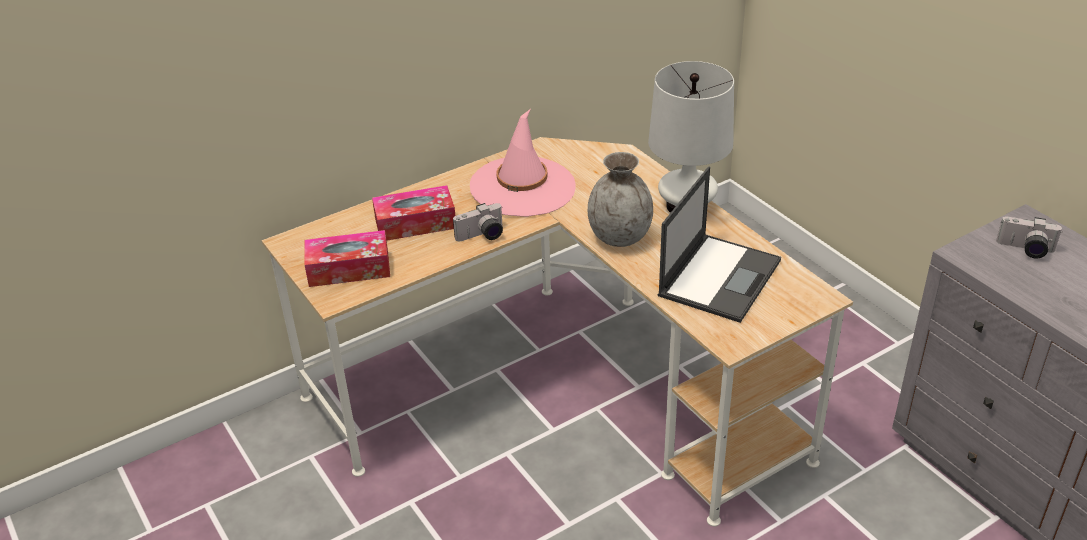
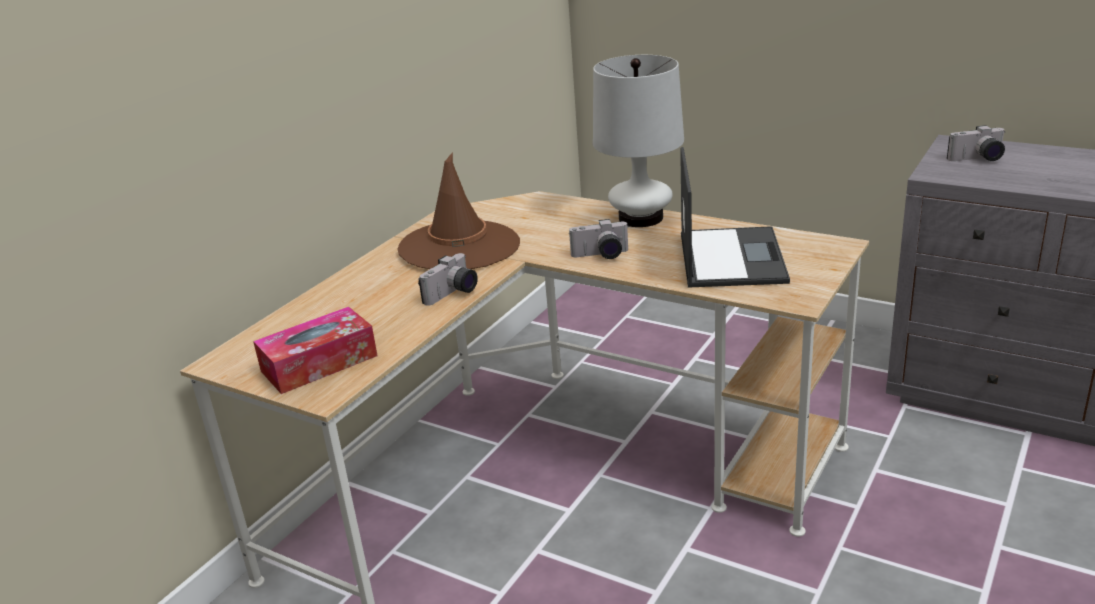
camera: 25 degrees left, 10 degrees down
(415, 223) = (365, 304): tissue box -> none
(523, 187) = (459, 246): pink hat -> brown hat
(620, 237) = (601, 256): grey vase -> camera

